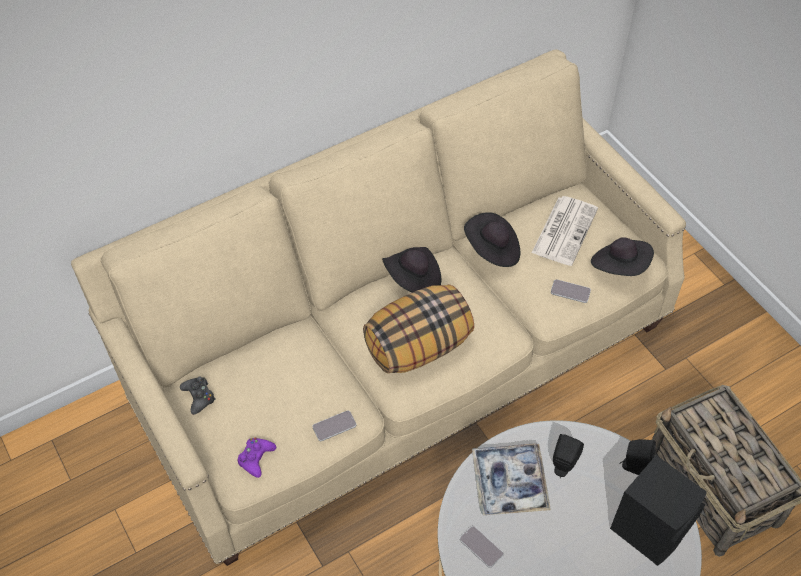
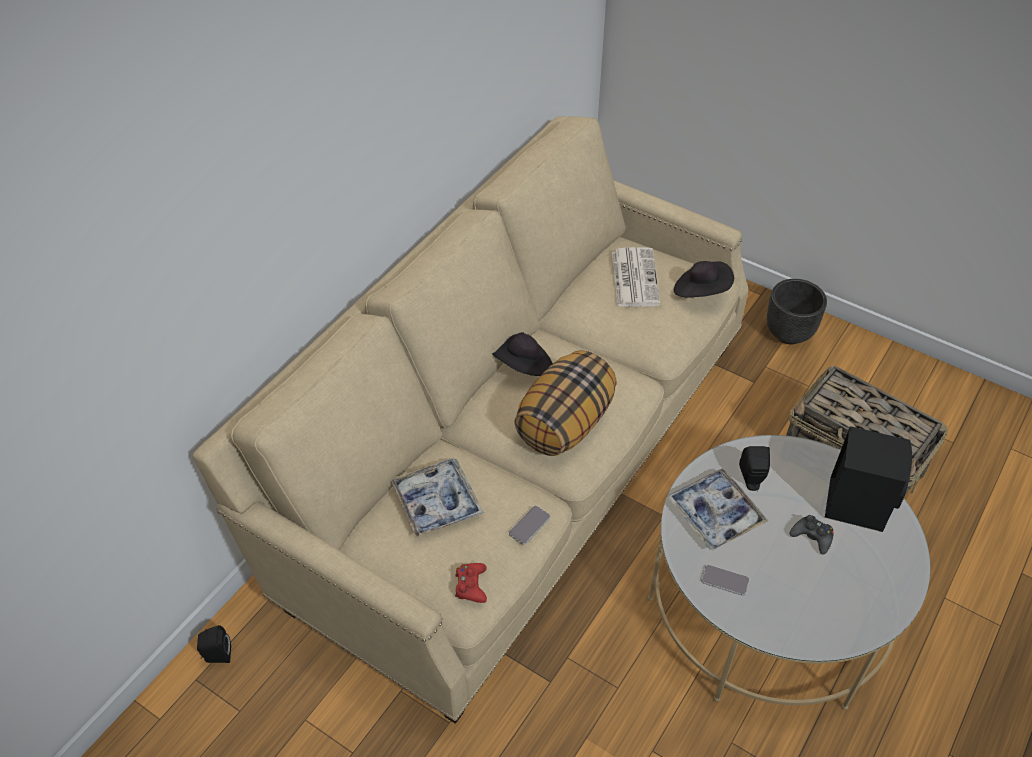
camera: 25 degrees left, 5 degrees down
(199, 397) = (376, 551): black game controller -> black game controller (812, 536)
(256, 458) = (471, 586): purple game controller -> red game controller
(270, 374) = (437, 502): none -> tray
(492, 250) = (580, 316): black hat -> none
(570, 291) = (672, 327): phone -> none
(634, 466) = (811, 457): black speaker -> black speaker (216, 656)
(729, 333) = (788, 333): none -> black planter

